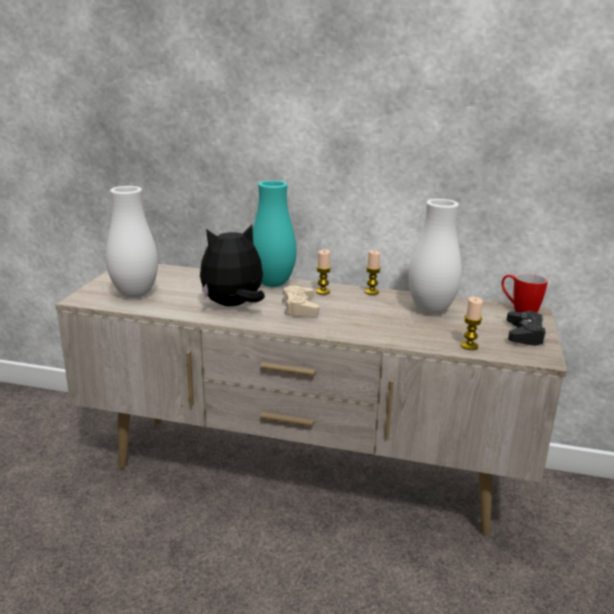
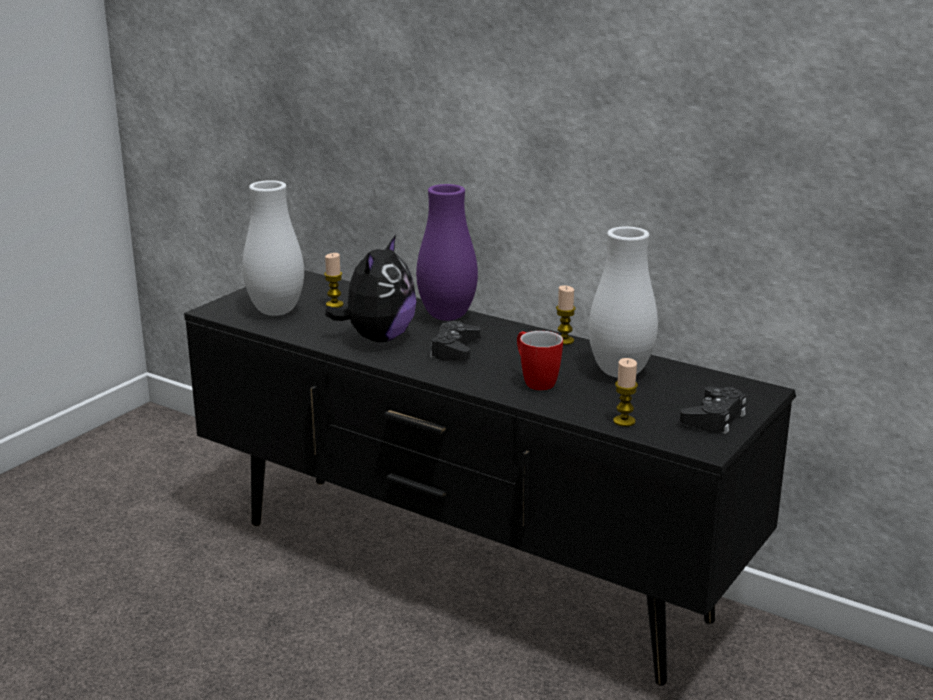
camera: 20 degrees right, 0 degrees up
(233, 306) = (378, 338): plush toy -> plush toy turned 120 degrees clockwise
(272, 284) = (447, 316): turquoise vase -> purple vase
(300, 308) = (455, 350): beige game controller -> black game controller
(302, 474) = (466, 572): beige tv stand -> black tv stand
(322, 291) = (501, 333): candle -> candle (334, 304)
(519, 310) = (742, 387): mug -> mug (535, 381)

